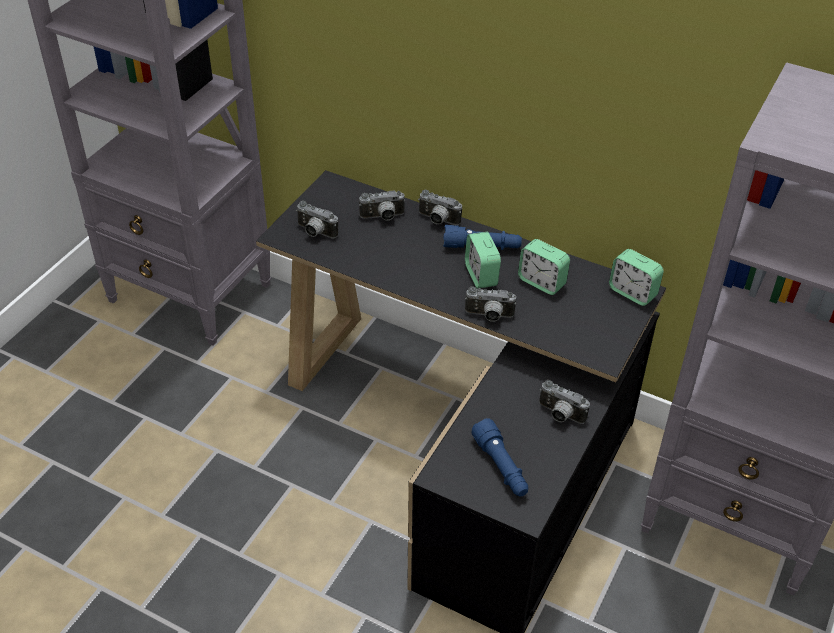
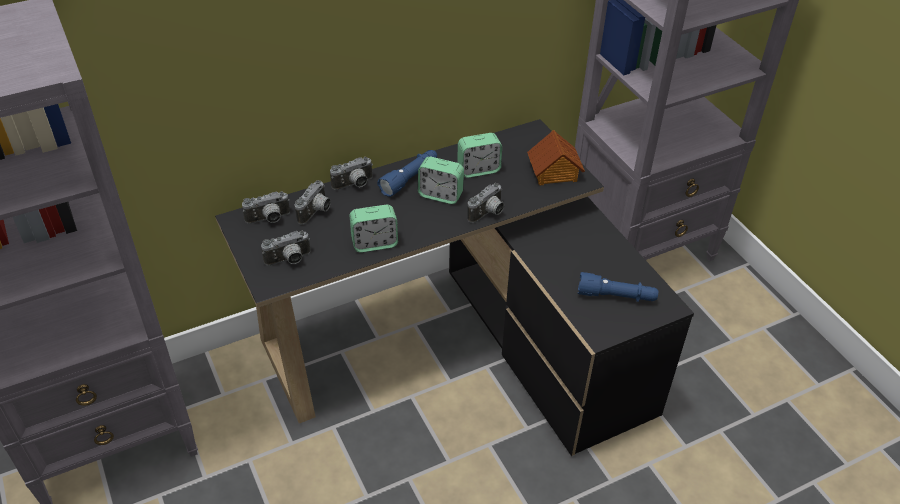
camera: 55 degrees left, 0 degrees up
(559, 415) = (591, 240): camera -> camera (269, 220)
(596, 333) = (554, 172): none -> toy house
(632, 292) = (531, 135): alarm clock -> alarm clock (374, 243)

